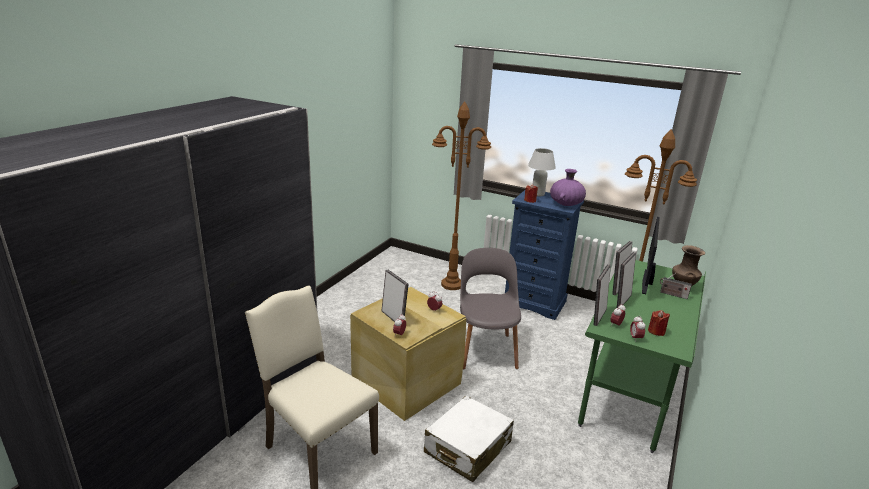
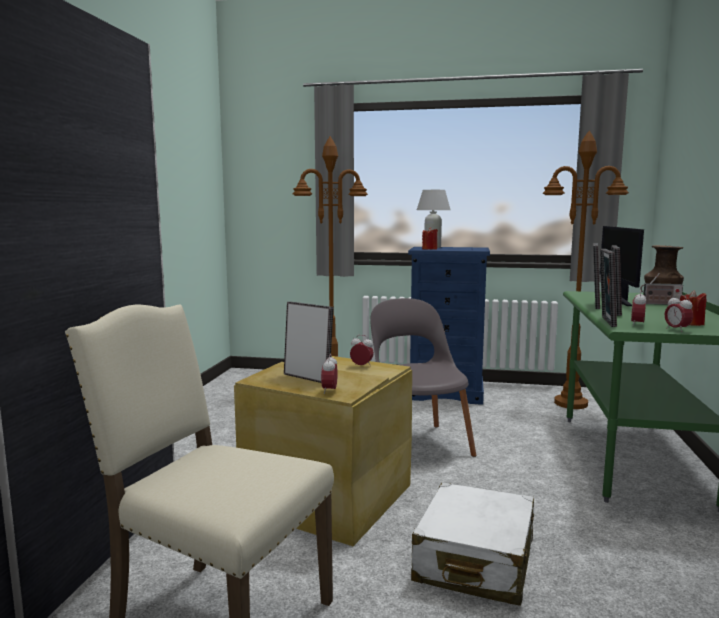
camera: 15 degrees left, 15 degrees down
(565, 204) = (472, 249): purple vase -> none

